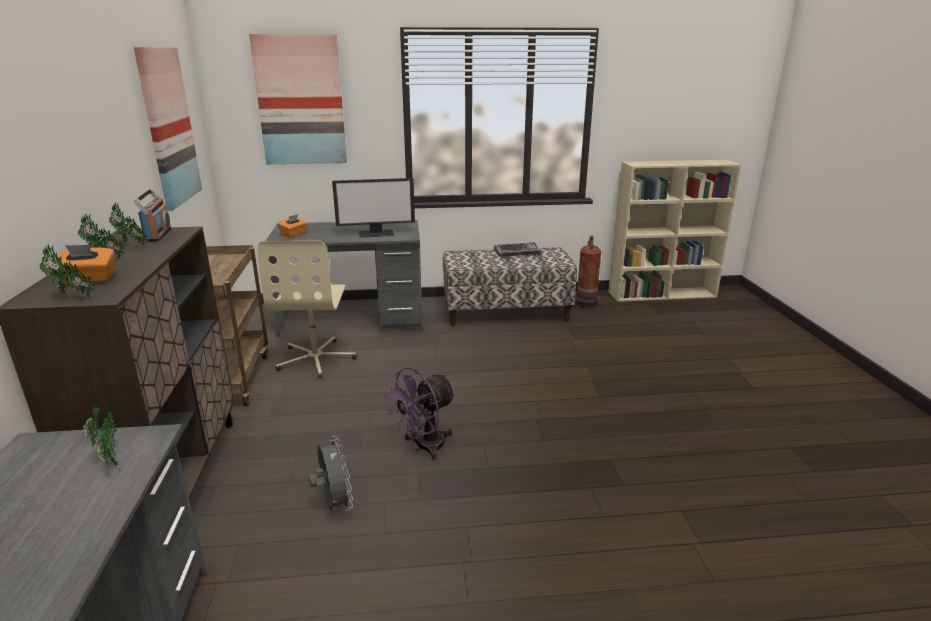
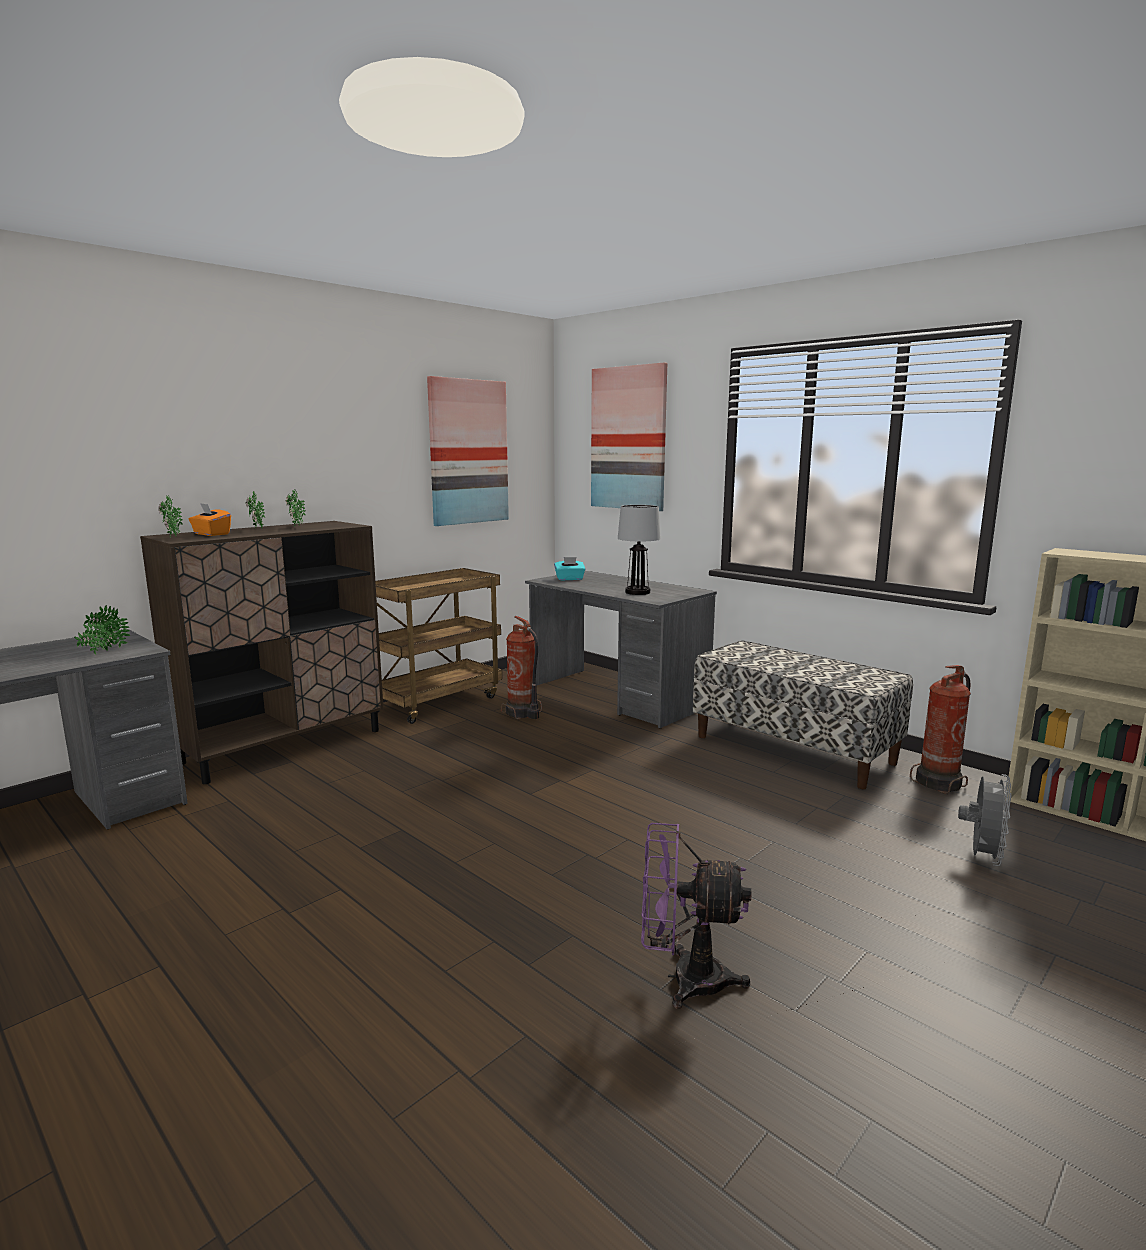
camera: 50 degrees right, 10 degrees down
(158, 234) = (332, 525): radio -> none
(294, 234) = (569, 579): orange tissue box -> turquoise tissue box
(316, 358) = (522, 713): beige office chair -> fire extinguisher
(334, 505) = (313, 813): grey fan -> grey fan (981, 857)
(376, 233) = (638, 592): monitor -> table lamp
(423, 447) = (446, 815): purple fan -> purple fan (684, 979)
(517, 252) = (827, 663): keyboard -> none

